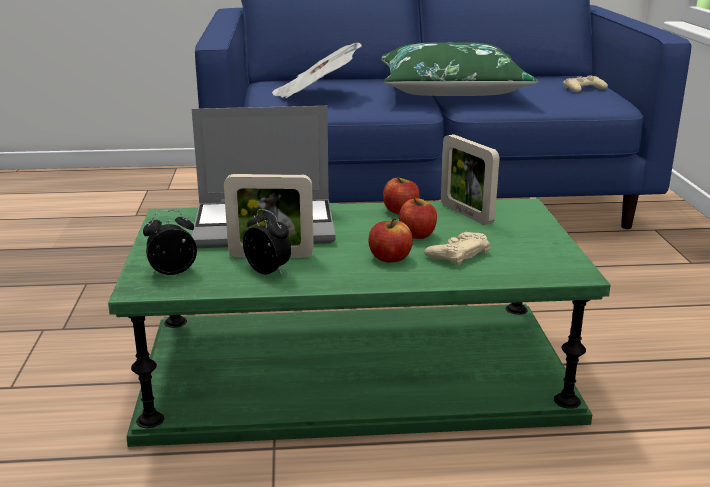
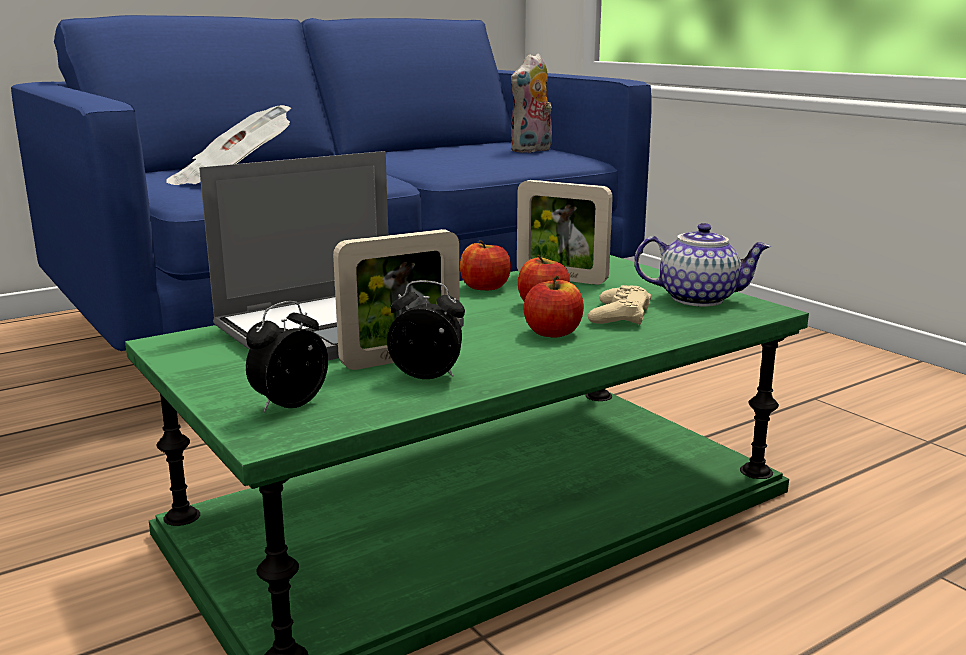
camera: 30 degrees left, 5 degrees down
(451, 90) = (394, 162): green pillow -> none
(540, 253) = (698, 298): none -> teapot
(583, 89) = (532, 150): beige game controller -> plush toy

